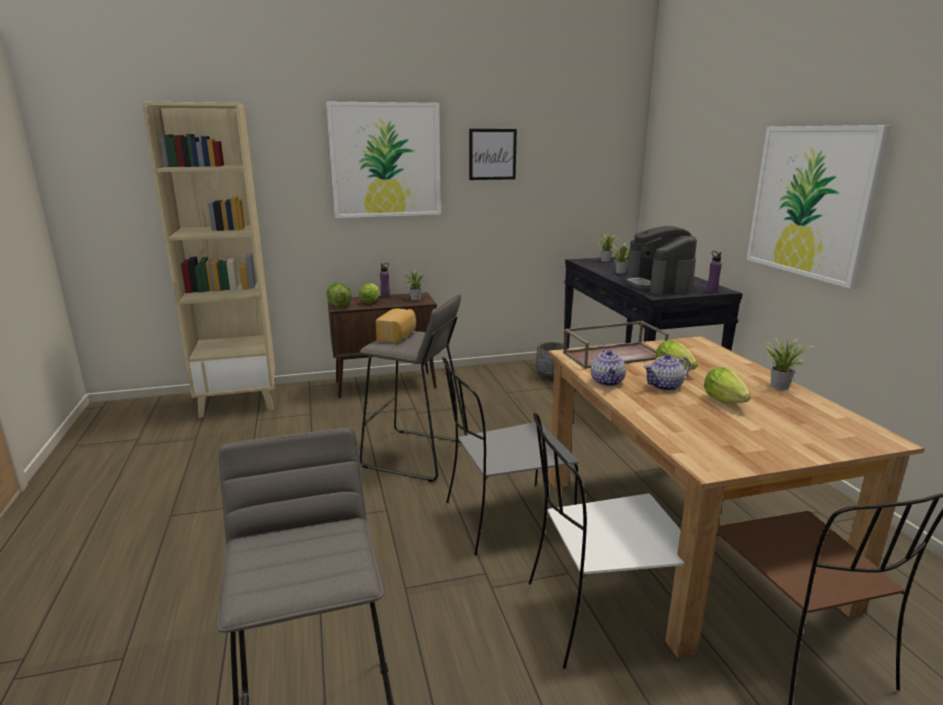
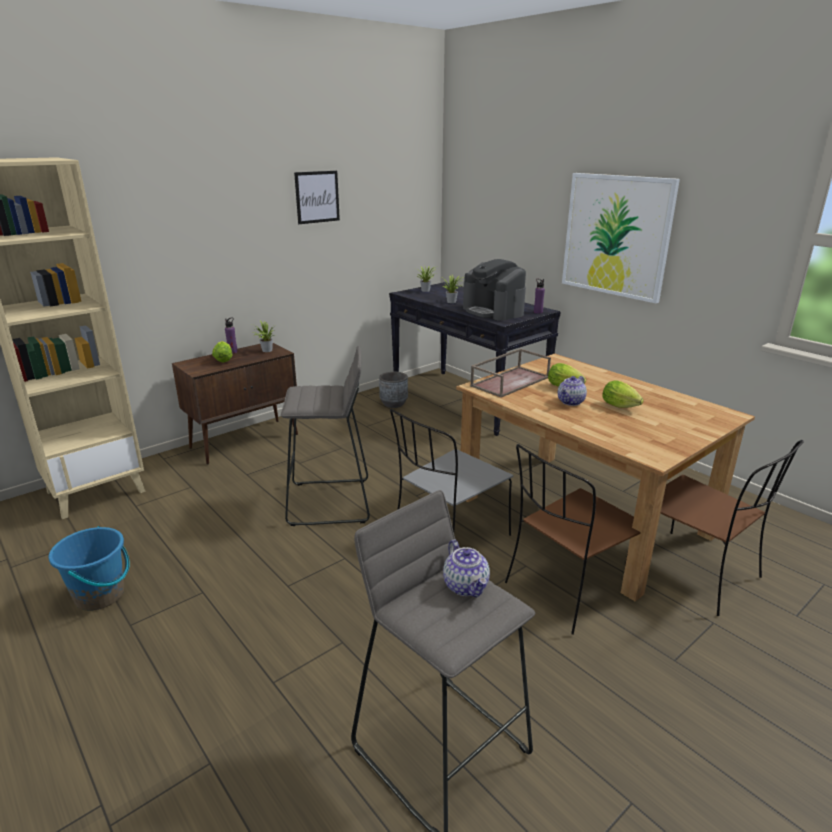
camera: 25 degrees left, 5 degrees up
(171, 485) = (100, 595): none -> blue bucket
(339, 305) = (195, 369): lettuce -> none
(385, 160) = (216, 210): picture -> none
(398, 336) = (305, 394): bread -> none
(601, 615) = (569, 589): white chair -> brown chair
(607, 382) = (529, 406): teapot -> teapot (466, 586)
(779, 385) = (640, 386): potted plant -> none

